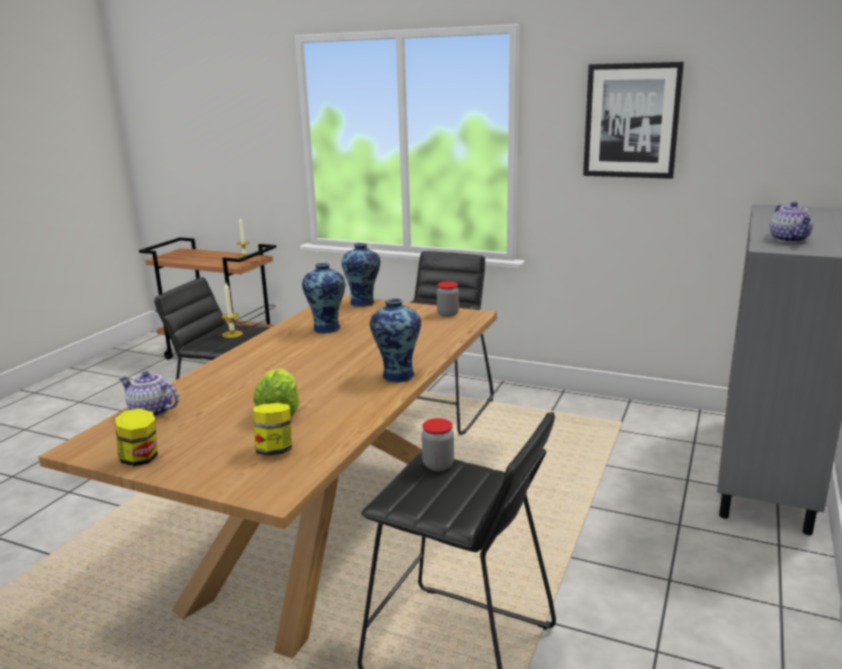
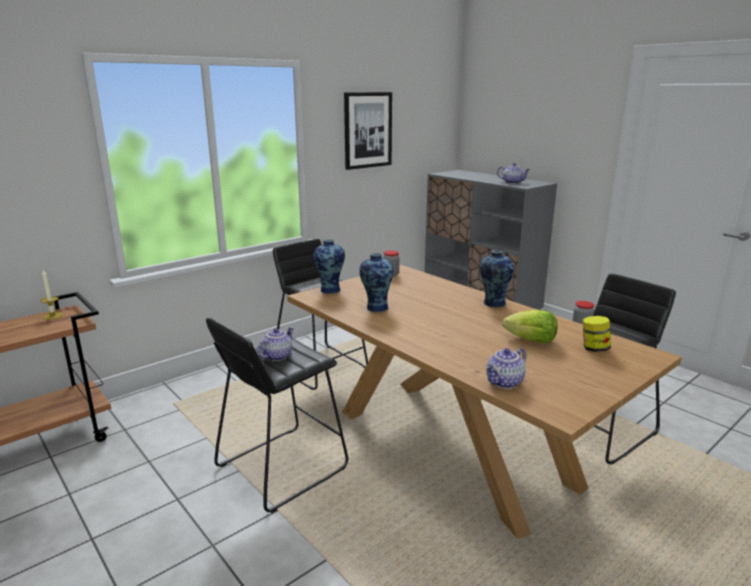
camera: 65 degrees left, 0 degrees up
(140, 459) = (593, 391): jar -> none
(232, 334) = (277, 356): candle -> teapot

